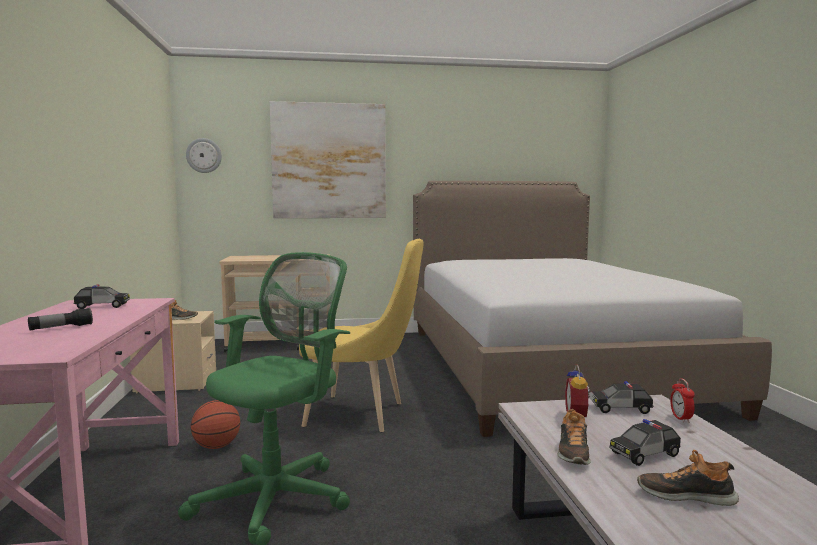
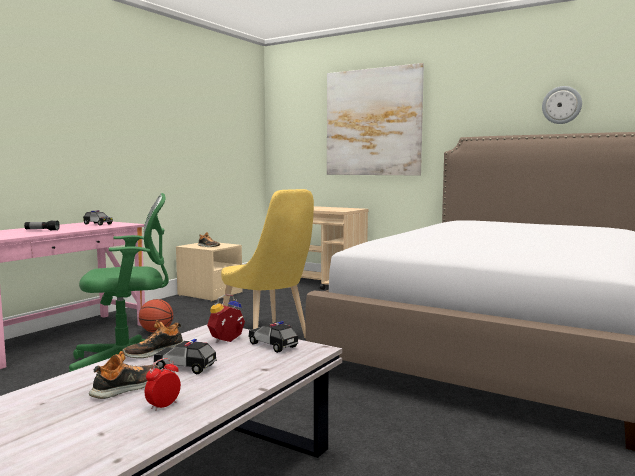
camera: 40 degrees right, 0 degrees up
(204, 155) = (283, 123): wall clock -> wall clock (561, 105)
(681, 418) = (290, 362): alarm clock -> alarm clock (163, 406)
(685, 495) = (127, 388): shoe -> shoe turned 75 degrees clockwise

